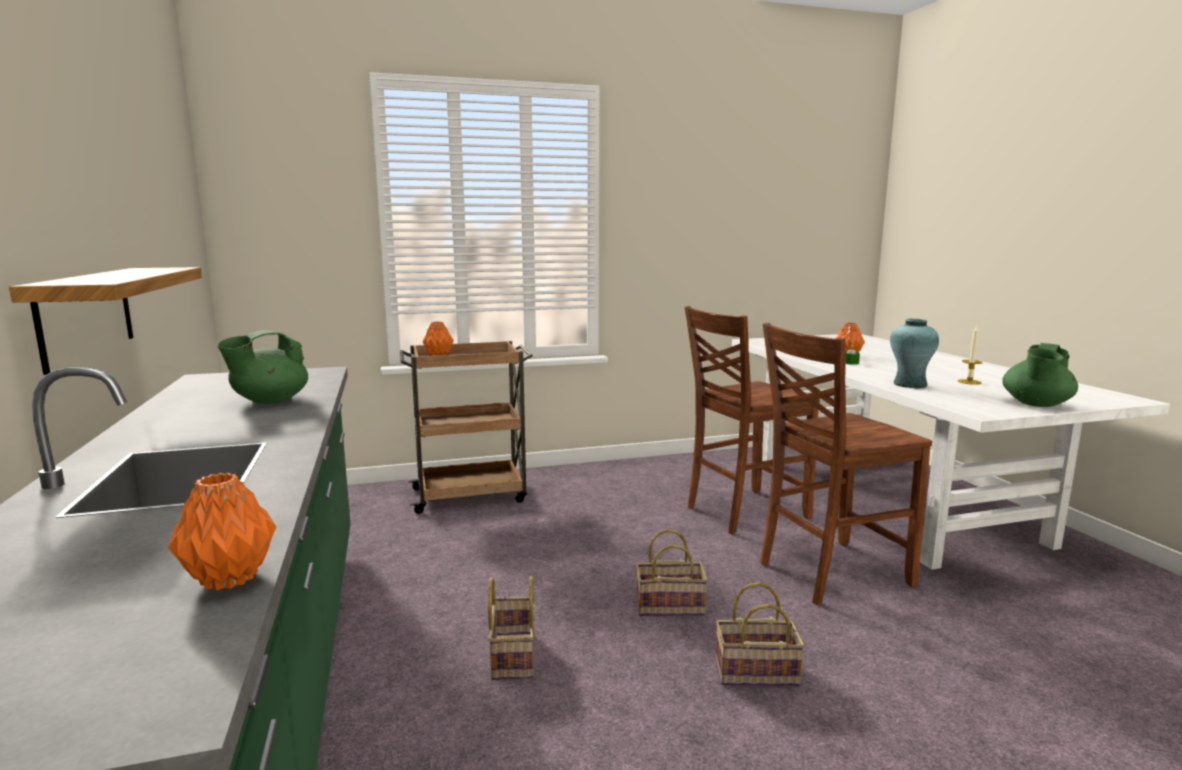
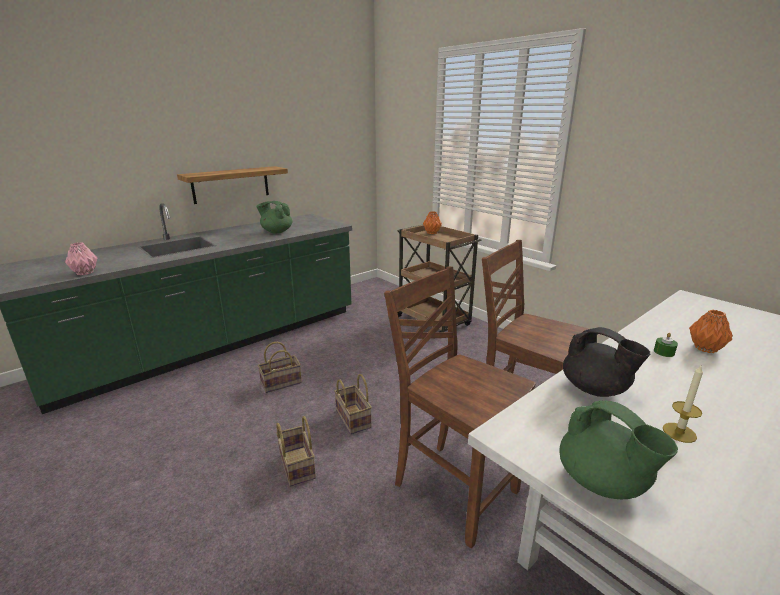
camera: 65 degrees right, 10 degrees up
(227, 579) = (85, 273): orange vase -> pink vase
(909, 384) = (595, 389): turquoise vase -> black teapot
(1036, 404) = (602, 482): green teapot -> green teapot turned 135 degrees counterclockwise

